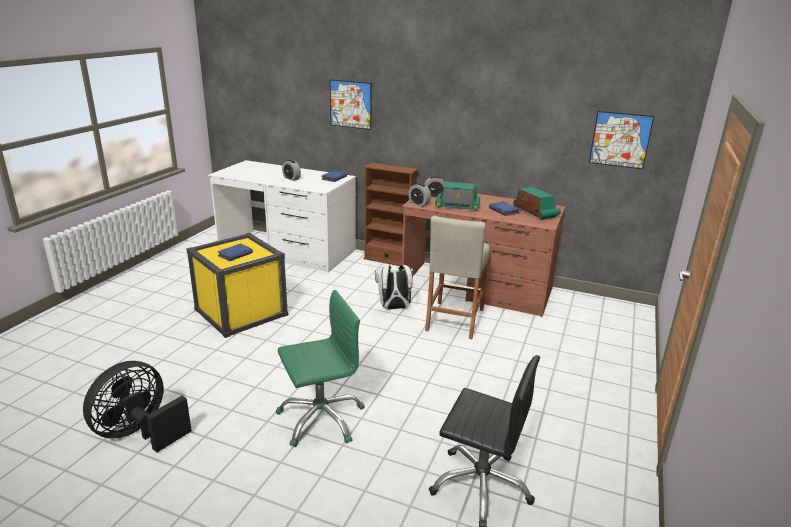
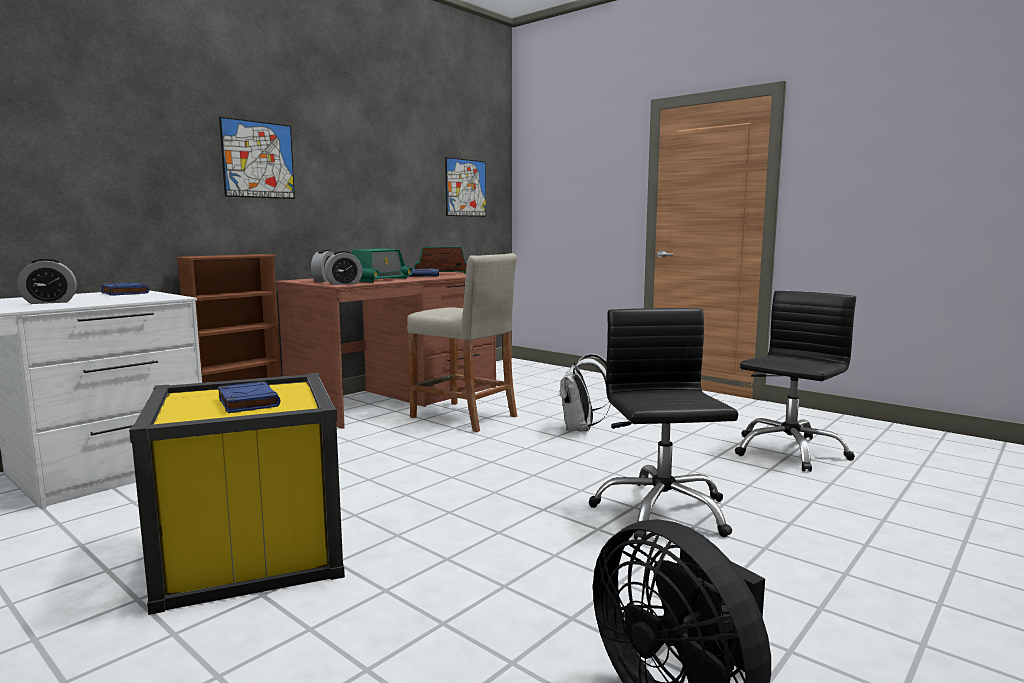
camera: 70 degrees left, 15 degrees down
(321, 418) = (661, 511): green office chair -> black office chair
(350, 104) = (116, 151): picture -> picture (258, 160)
(394, 308) = (396, 439): white backpack -> white backpack (581, 429)

